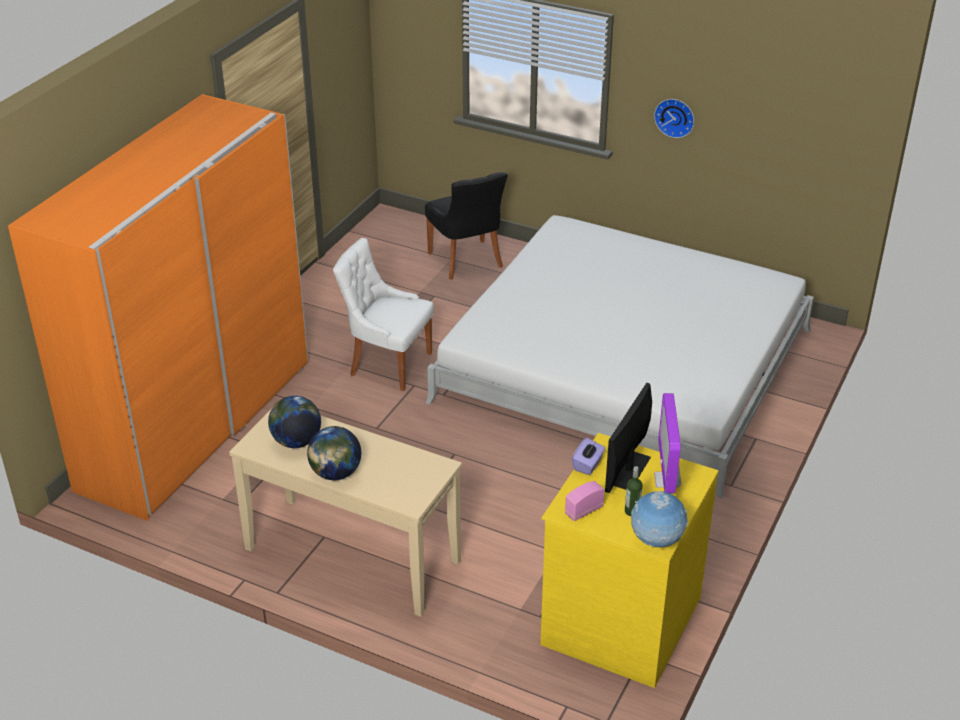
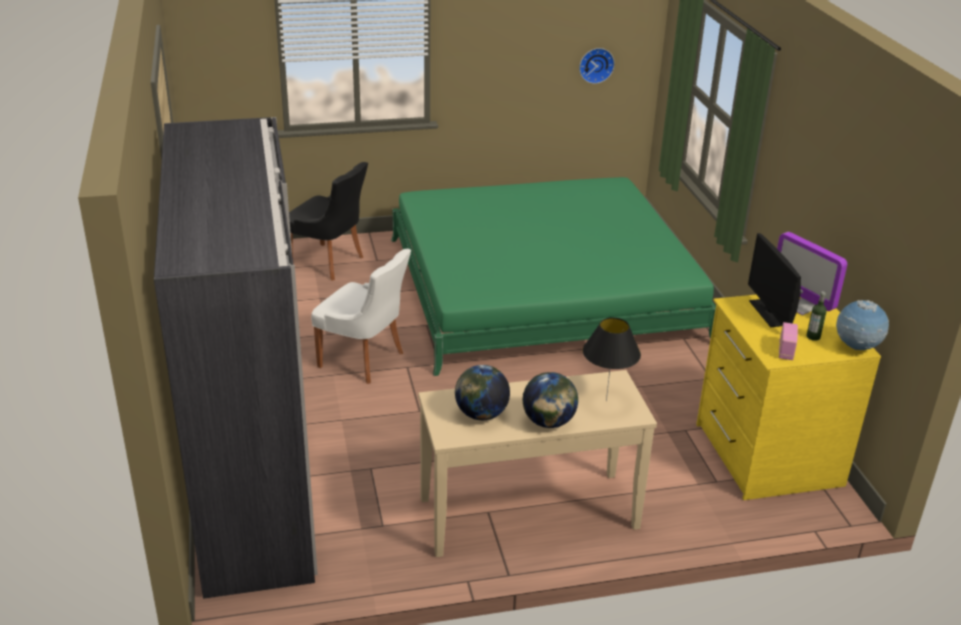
camera: 40 degrees left, 5 degrees down
(196, 424) = (254, 481): orange wardrobe -> grey wardrobe
(387, 363) = (364, 360): white chair -> white chair turned 135 degrees counterclockwise
(404, 480) = (606, 401): none -> black table lamp
(588, 465) = (741, 321): purple tissue box -> none
(624, 365) = (542, 289): white bed -> green bed
(675, 117) = (493, 72): wall clock -> wall clock (596, 64)

